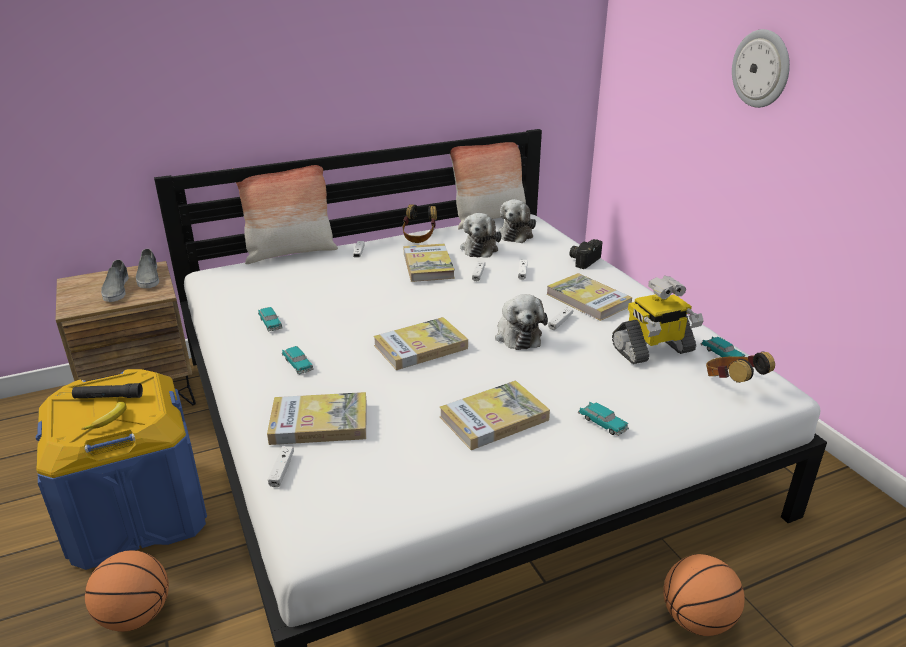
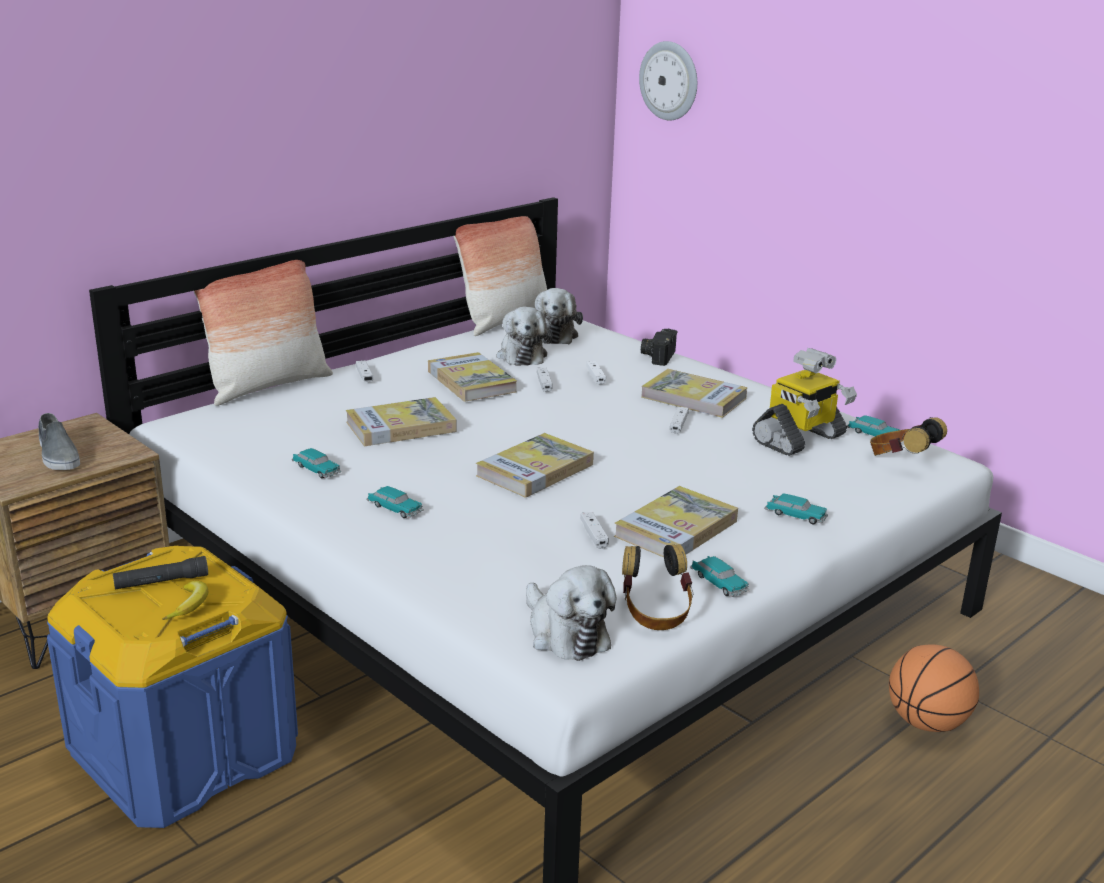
camera: 20 degrees left, 5 degrees down
(135, 616) = (273, 861): basketball -> none
(148, 277) = (92, 434): grey shoe -> none
(282, 470) = (474, 615): white game controller -> white game controller (594, 535)
(319, 422) = (478, 562): book -> book (401, 427)
(419, 237) = (431, 349): headphones -> headphones (655, 613)
(494, 478) = (719, 583): none -> toy car
(517, 335) = (639, 443): plush toy -> plush toy (565, 633)
(761, 68) = (846, 110): wall clock -> wall clock (669, 81)

